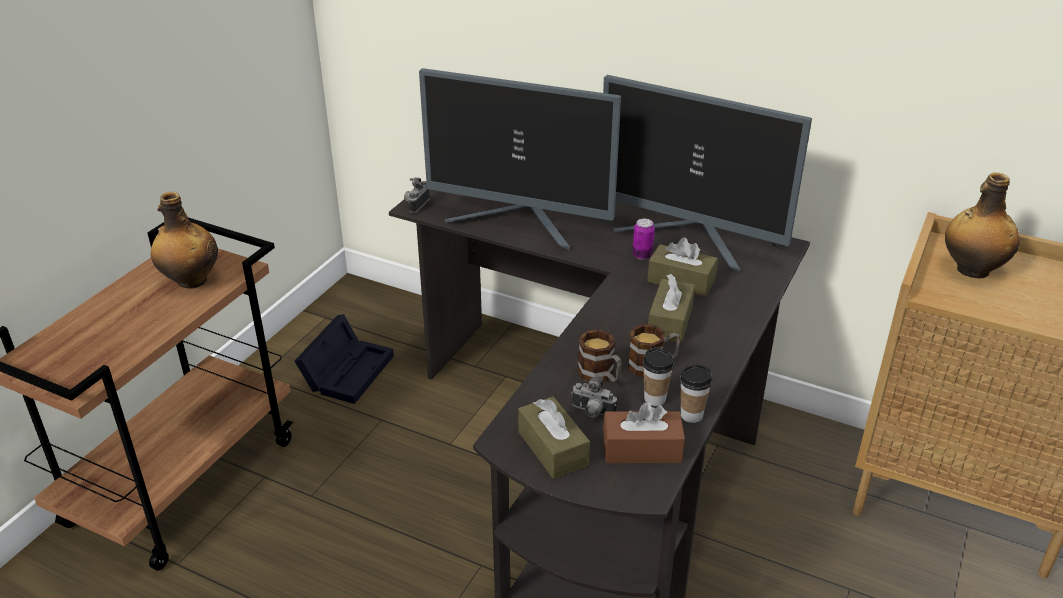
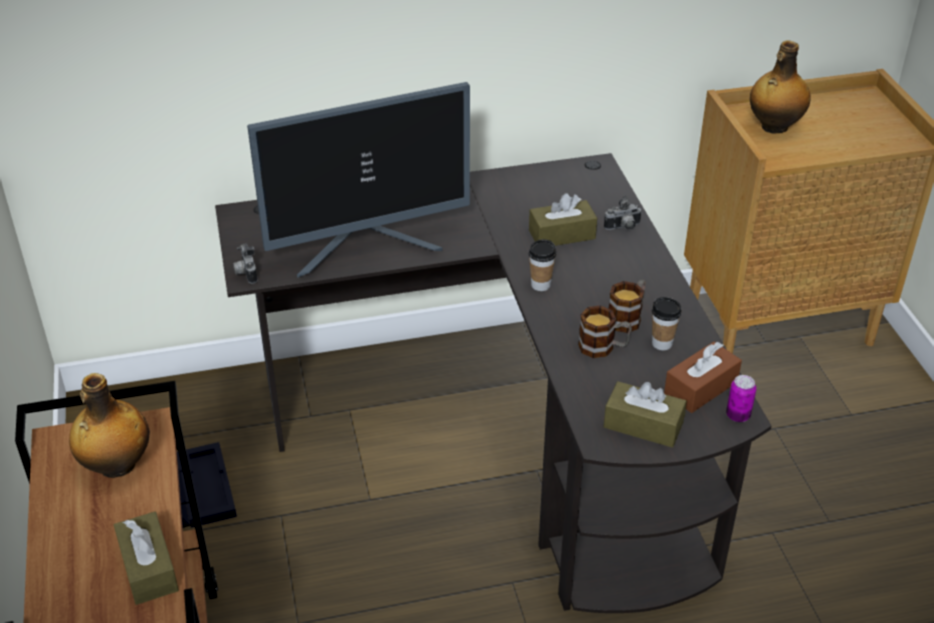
camera: 40 degrees left, 5 degrees up
(592, 412) = (634, 380): camera -> camera (623, 228)
(642, 255) = (505, 226): can -> can (738, 415)
(670, 321) = (596, 274): brown tissue box -> brown tissue box (148, 568)
(691, 239) = (524, 193): monitor -> none
(691, 415) = (700, 342): cup -> cup (540, 285)

